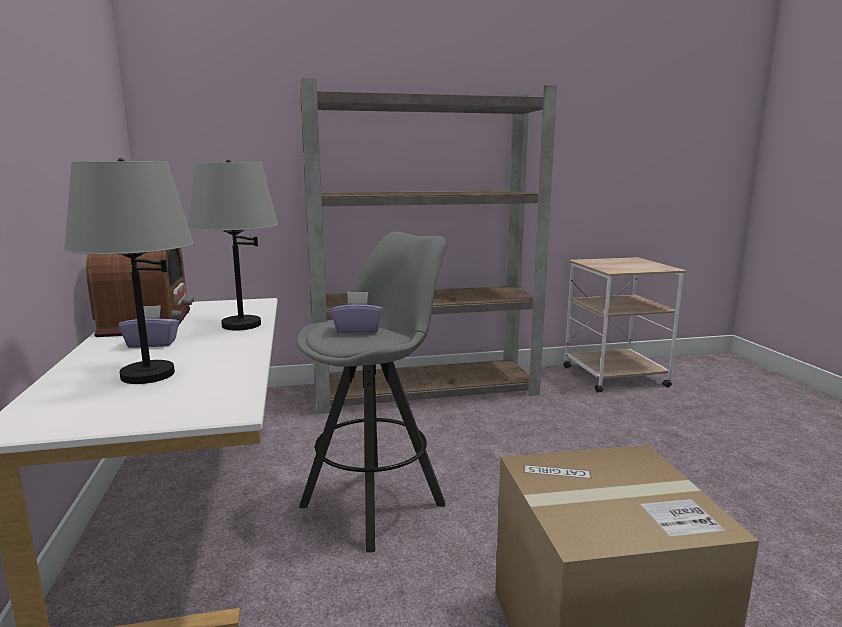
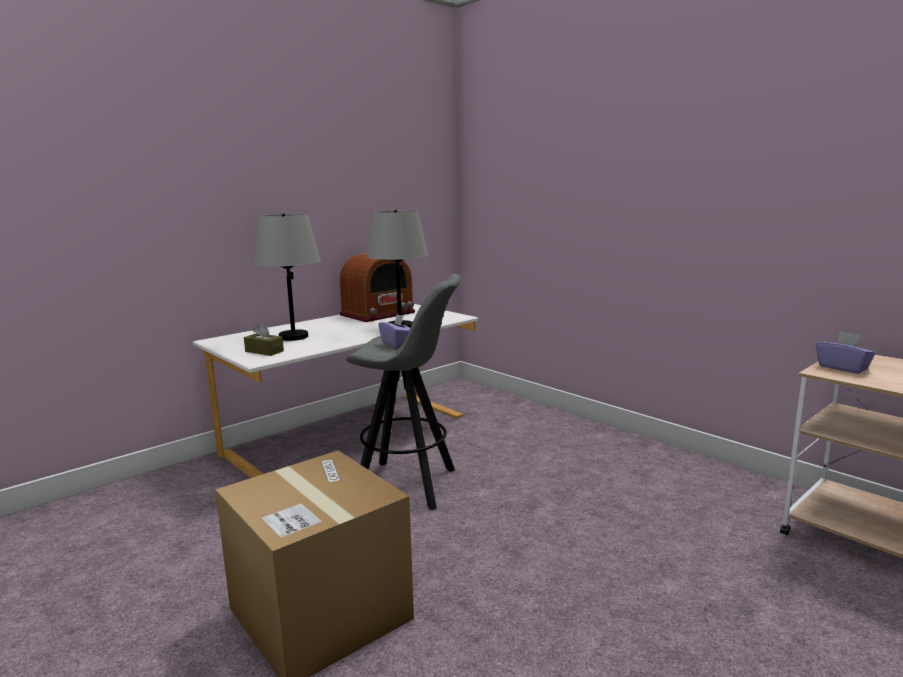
camera: 60 degrees right, 0 degrees up
(152, 343) = (342, 324): purple tissue box -> purple tissue box (842, 368)
(188, 401) = (264, 351): none -> brown tissue box
(425, 389) = (614, 445): brown bookcase -> none

